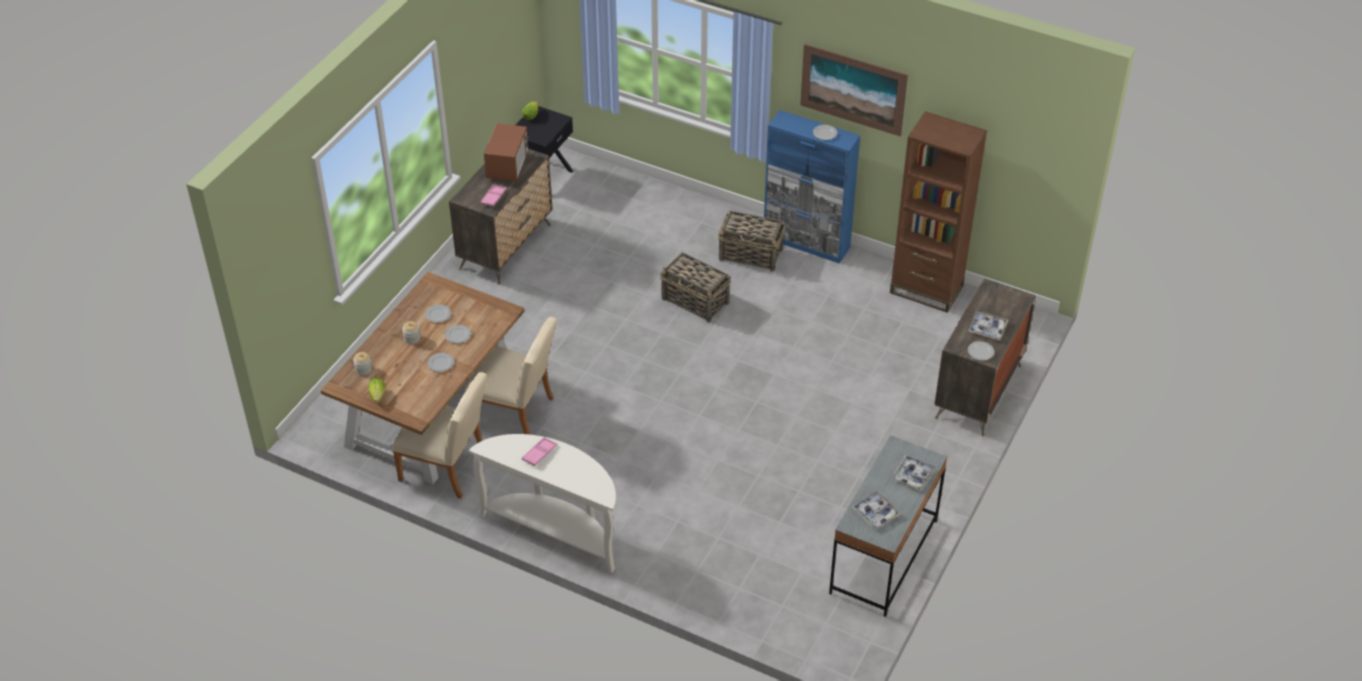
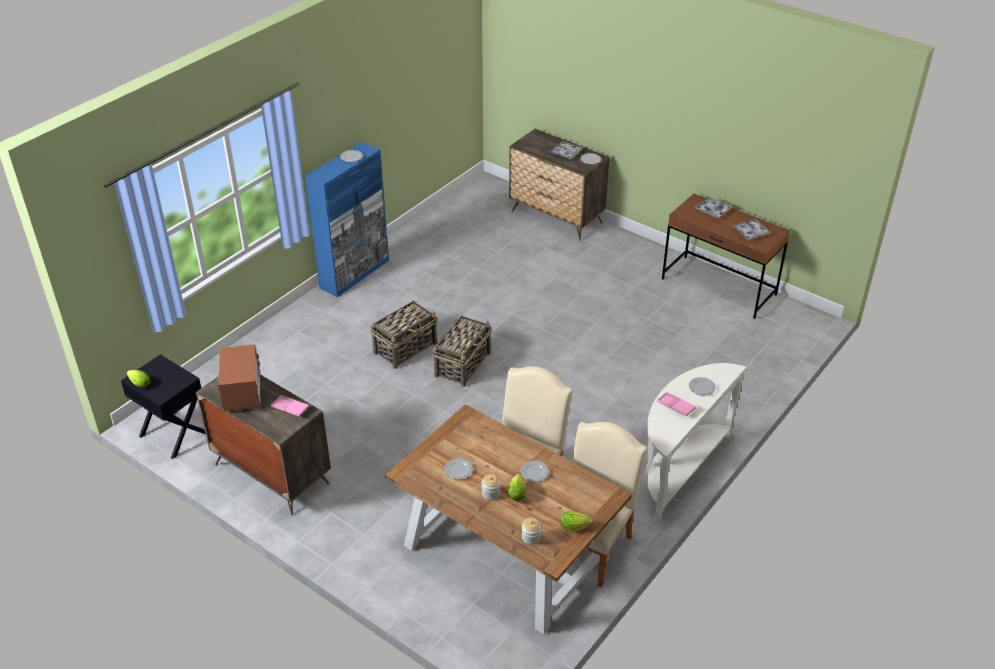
camera: 80 degrees left, 5 degrees down
(415, 355) = (517, 492): none -> lettuce
(458, 335) = (494, 456): plate -> plate (701, 387)
(508, 167) = (243, 393): microwave -> microwave turned 60 degrees clockwise
(751, 255) = (357, 307): basket -> basket (463, 364)
(853, 89) = (346, 105): picture -> none
(883, 557) = (718, 287): grey desk -> brown desk
(926, 289) = (437, 222): brown bookcase -> none

